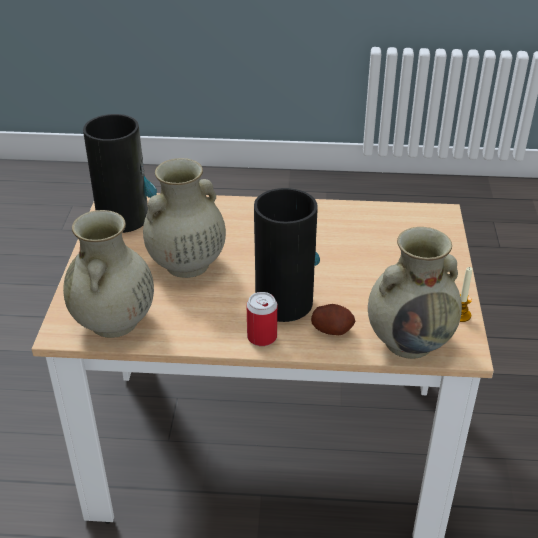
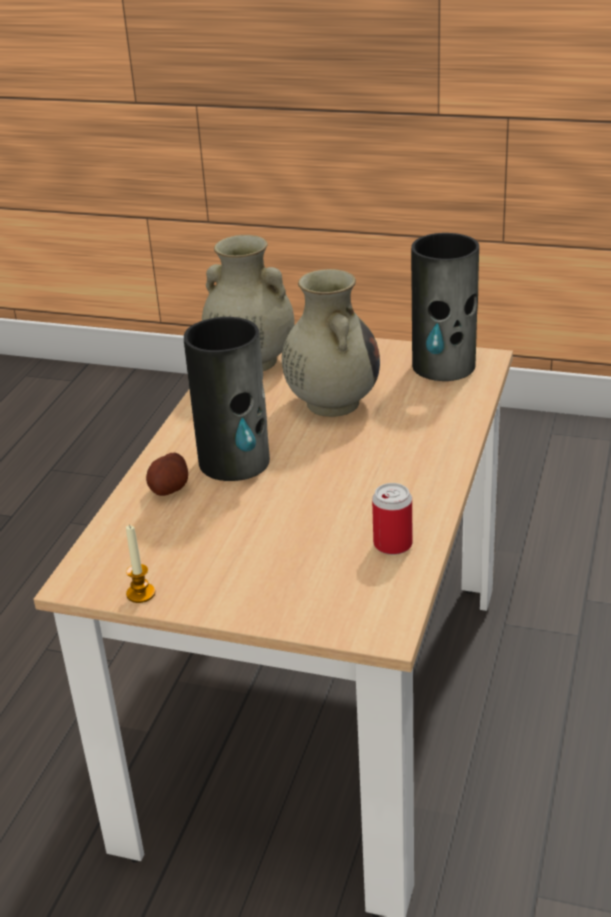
camera: 105 degrees right, 5 degrees down
(262, 337) = (183, 442): can -> can (392, 544)
(410, 341) = (118, 542): beige vase -> none

